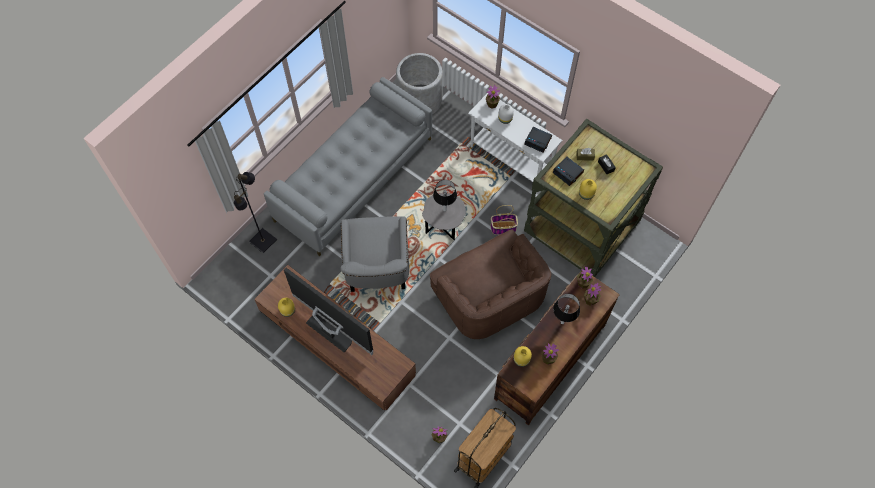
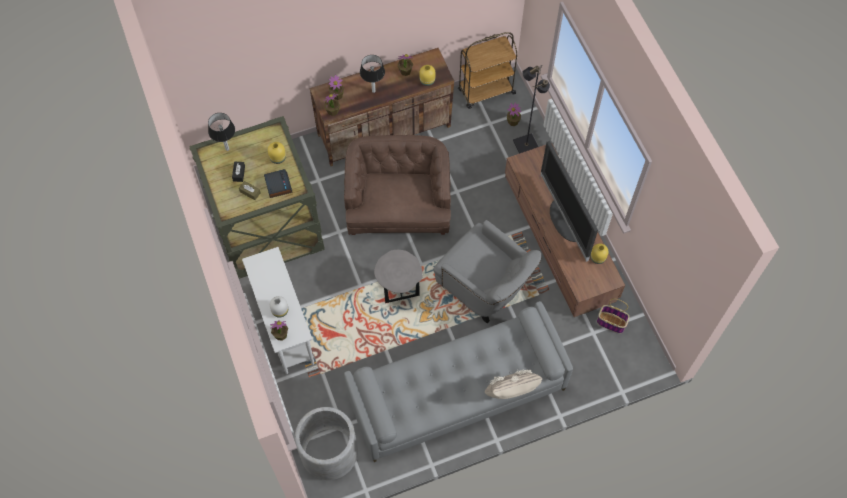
camera: 150 degrees left, 0 degrees up
(263, 241) = (585, 373): black floor lamp -> black floor lamp (526, 145)
(305, 164) = (510, 392): none -> beige pillow
(377, 268) = (485, 286): grey armchair -> grey armchair turned 105 degrees clockwise
(444, 210) = (397, 271): table lamp -> table lamp (227, 149)
(503, 228) = (342, 262): basket -> basket (611, 322)
(538, 141) = (266, 269): alarm clock -> none

